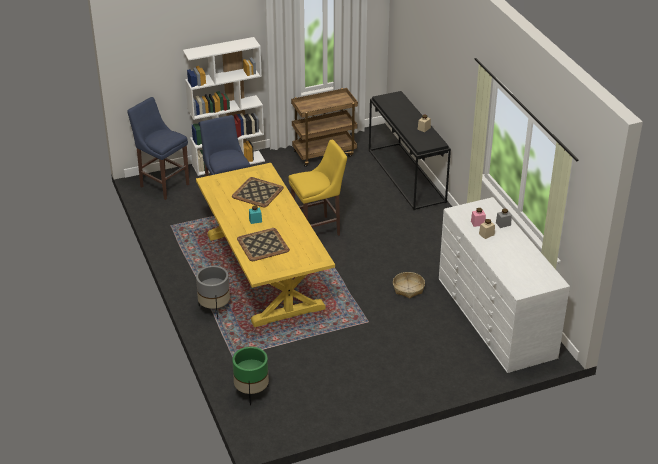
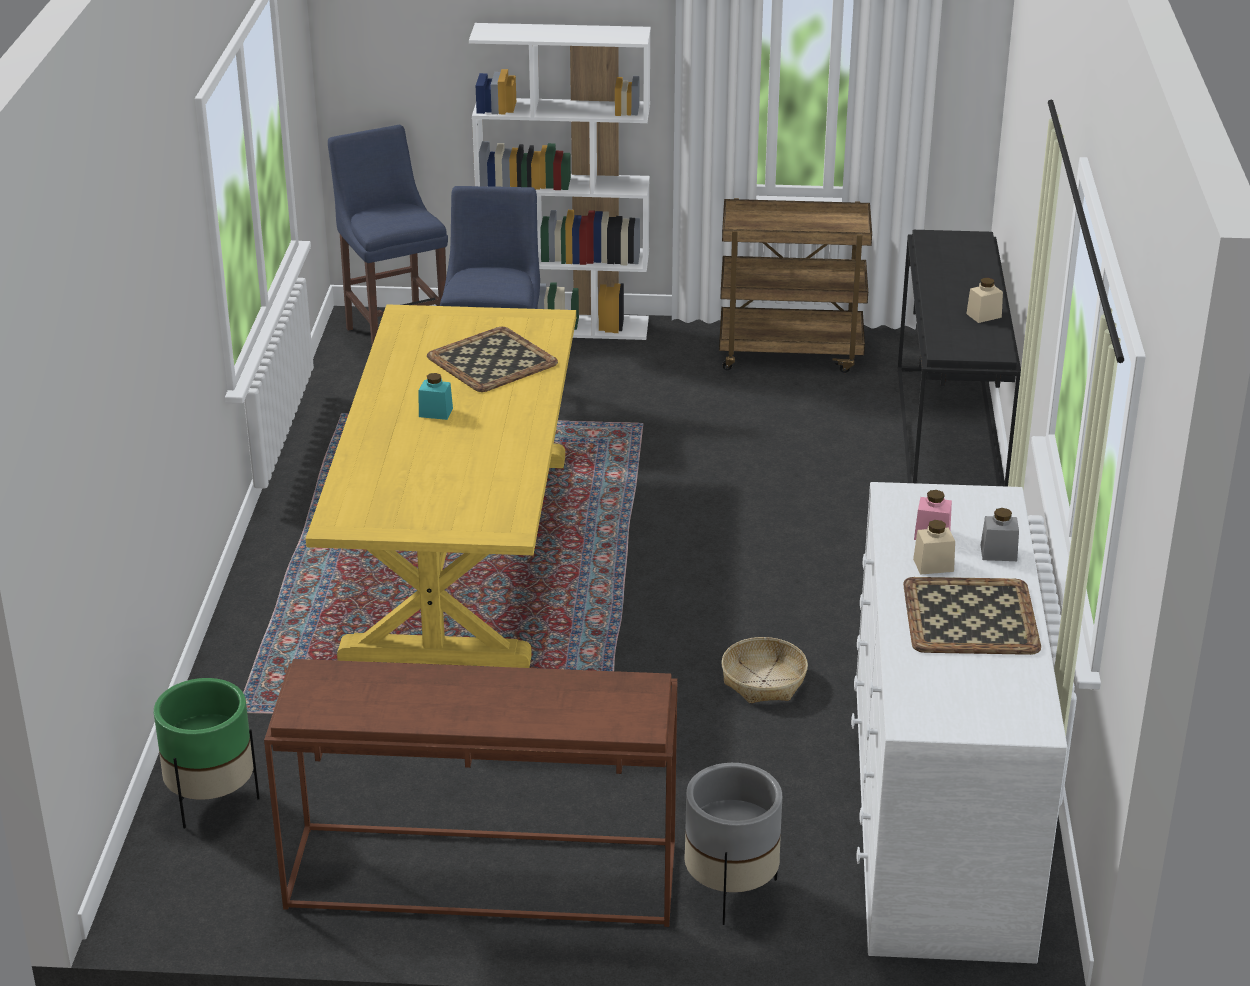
camera: 25 degrees right, 5 degrees down
(214, 308) = (288, 599): grey planter -> grey planter (731, 890)
(263, 244) = (407, 464): tray -> tray (971, 616)
(318, 229) = (652, 500): yellow stool -> none
(366, 389) = (479, 878): none -> brown console table

